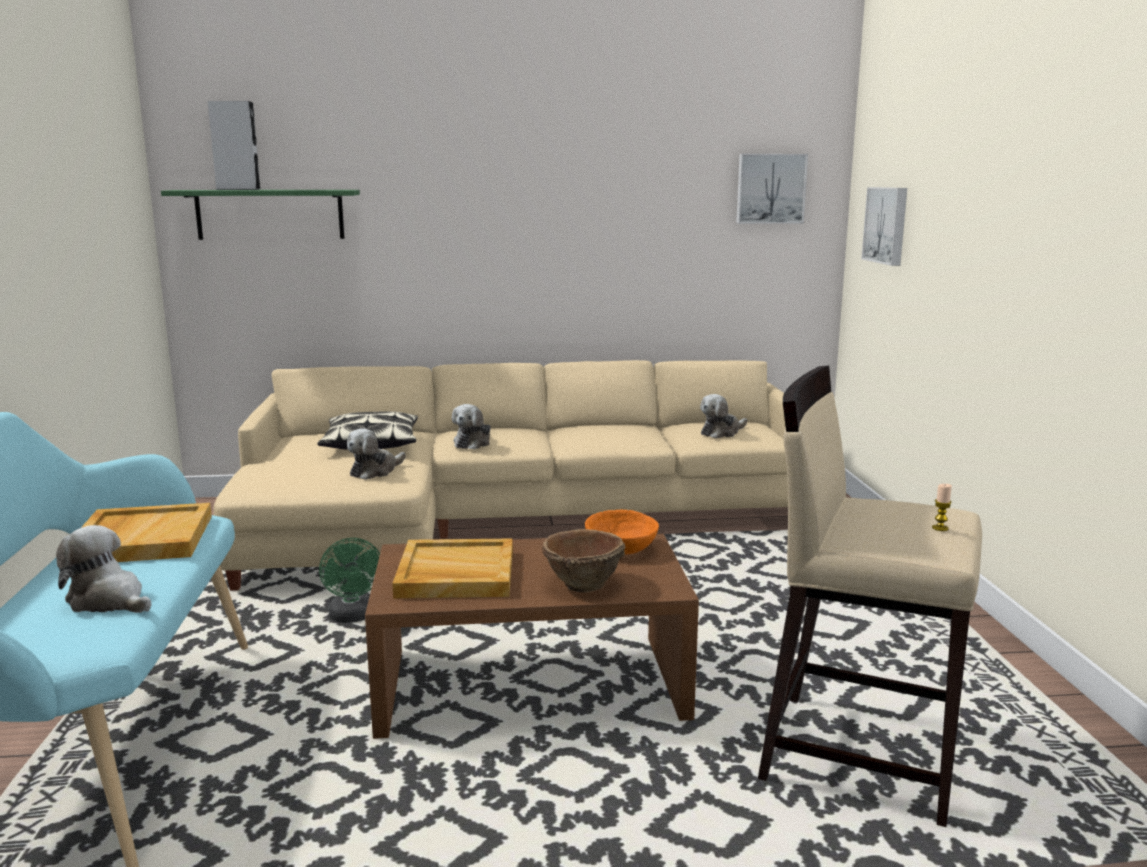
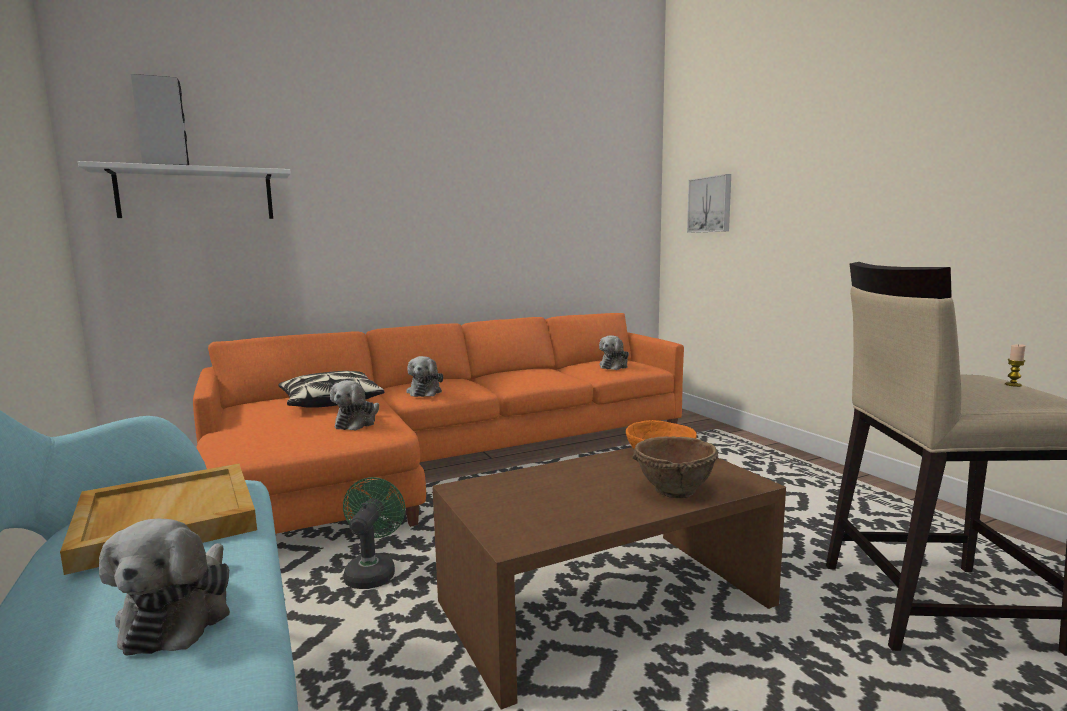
camera: 20 degrees left, 5 degrees down
(109, 600) = (180, 614): plush toy -> plush toy turned 105 degrees counterclockwise
(270, 214) = (196, 194): green shelf -> white shelf
(353, 617) = (372, 572): green fan -> green fan turned 135 degrees counterclockwise
(455, 574) = (542, 502): beige tray -> none
(500, 521) = (444, 461): beige sofa -> orange sofa
(770, 188) = (612, 184): picture -> none

